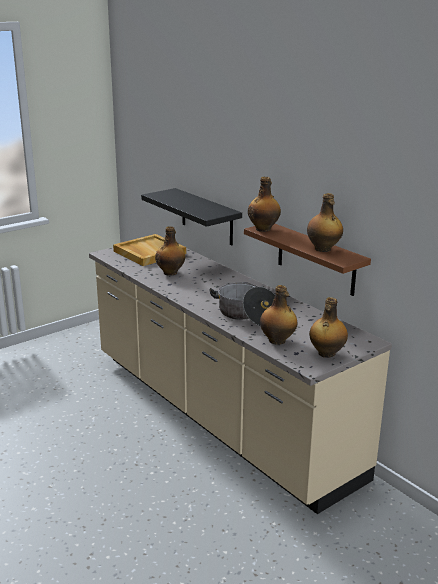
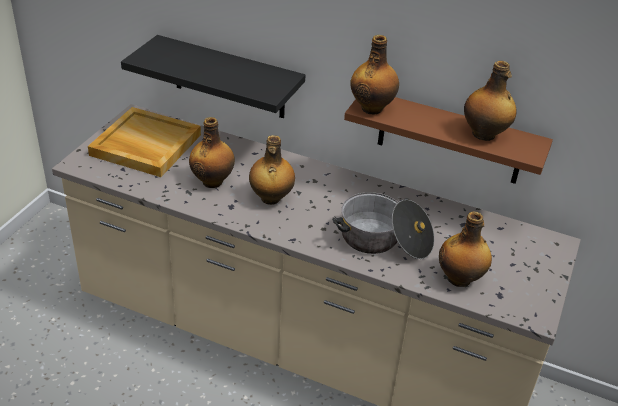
camera: 30 degrees left, 15 degrees up
(326, 353) = (532, 284): bottle -> bottle (270, 198)

